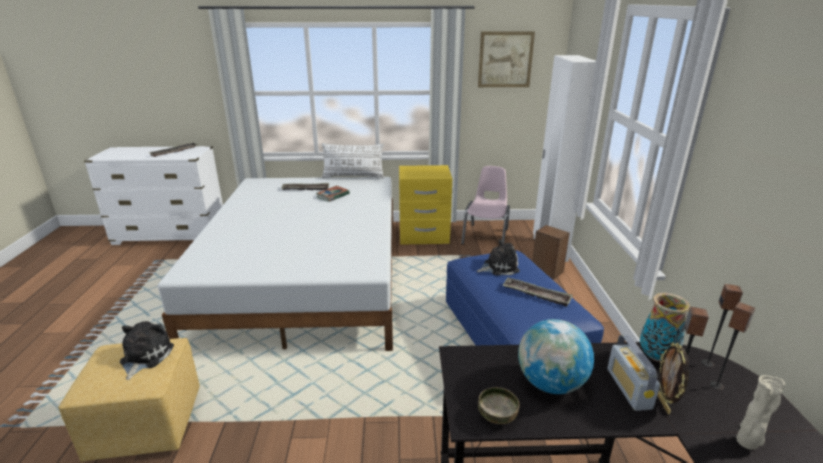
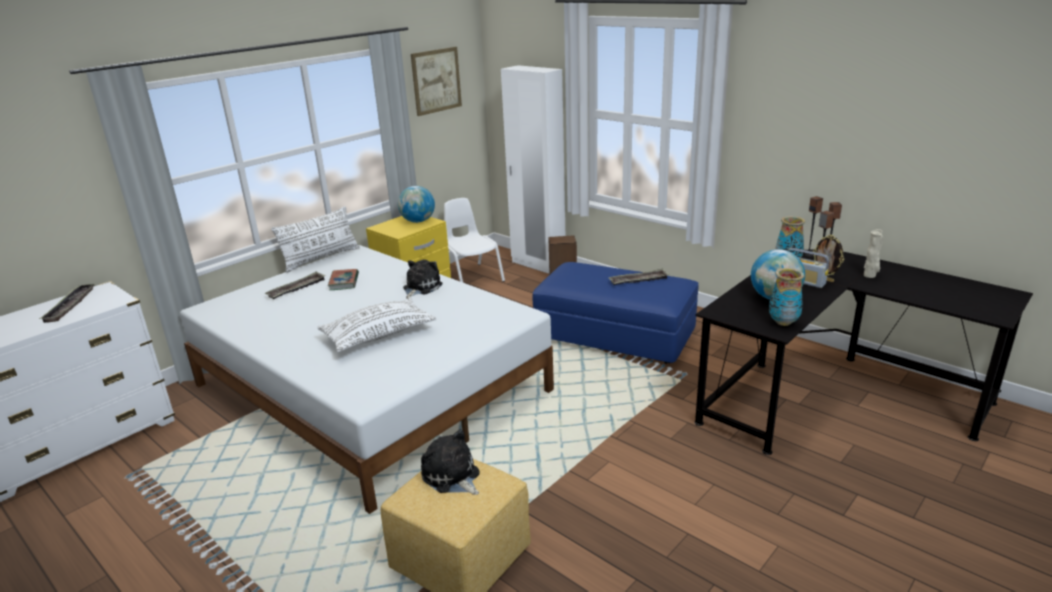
camera: 45 degrees left, 0 degrees up
(275, 237) = (378, 335): none -> white pillow
(435, 172) = (418, 221): none -> globe
(486, 236) = (472, 277): pink chair -> white chair
(497, 415) = (783, 322): bowl -> vase
(499, 267) = (583, 276): plush toy -> plush toy (420, 287)

